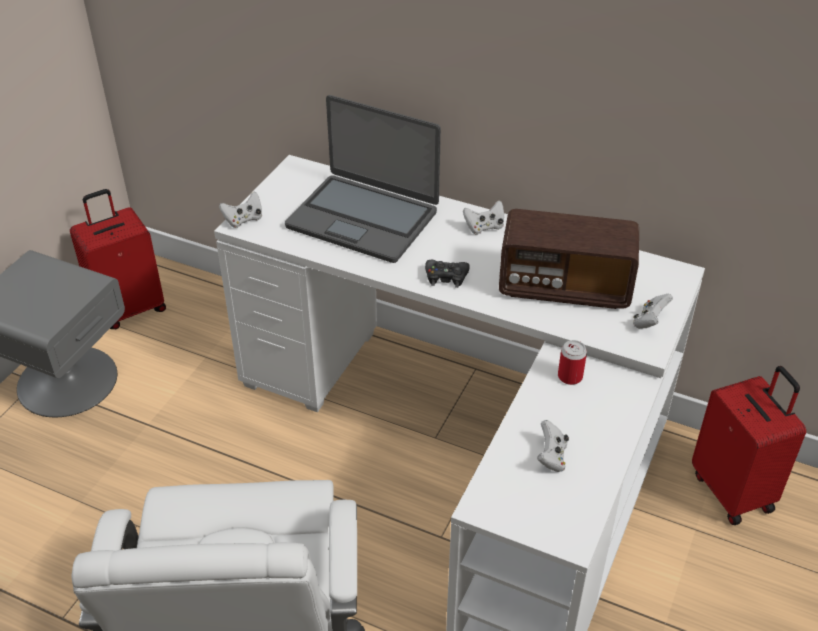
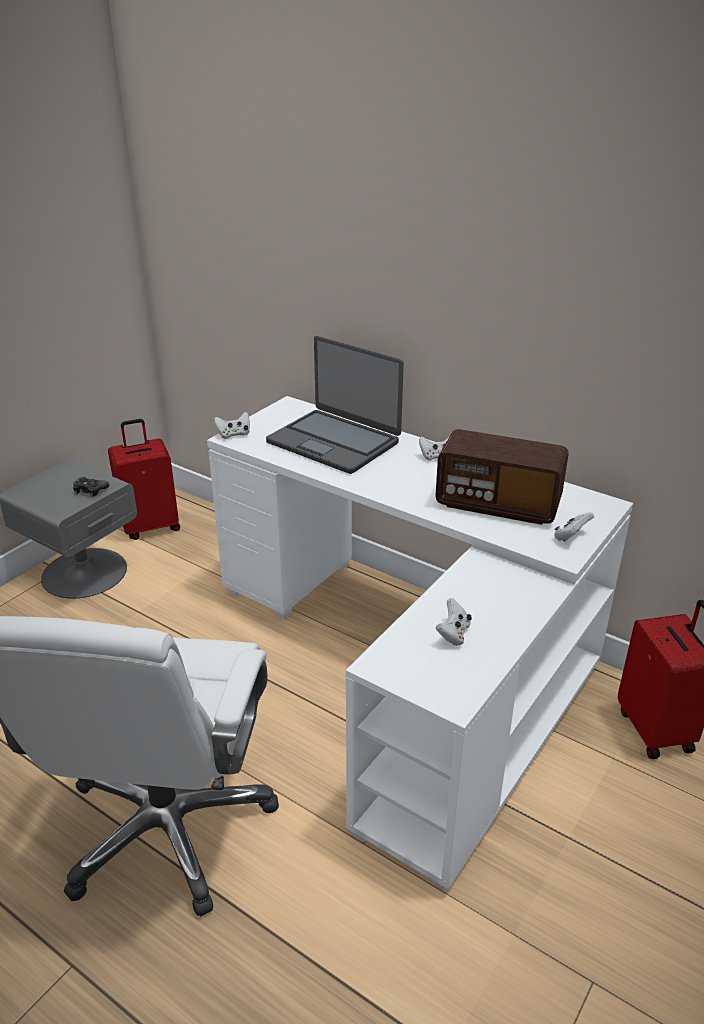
camera: 10 degrees right, 10 degrees down
(446, 277) = (393, 488): black game controller -> black game controller (90, 490)
(570, 376) = (487, 574): can -> none

